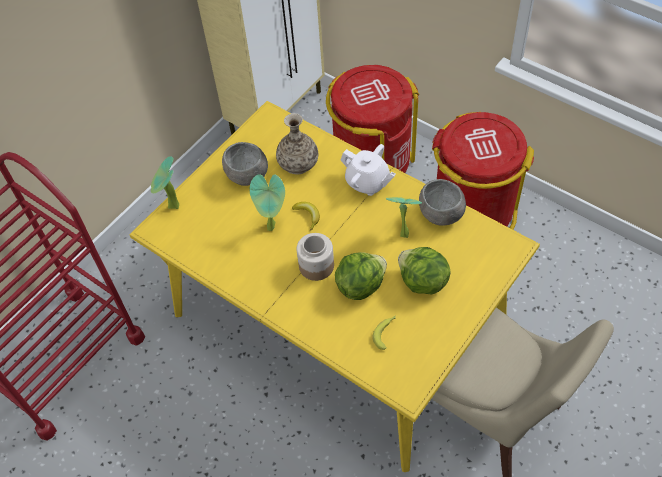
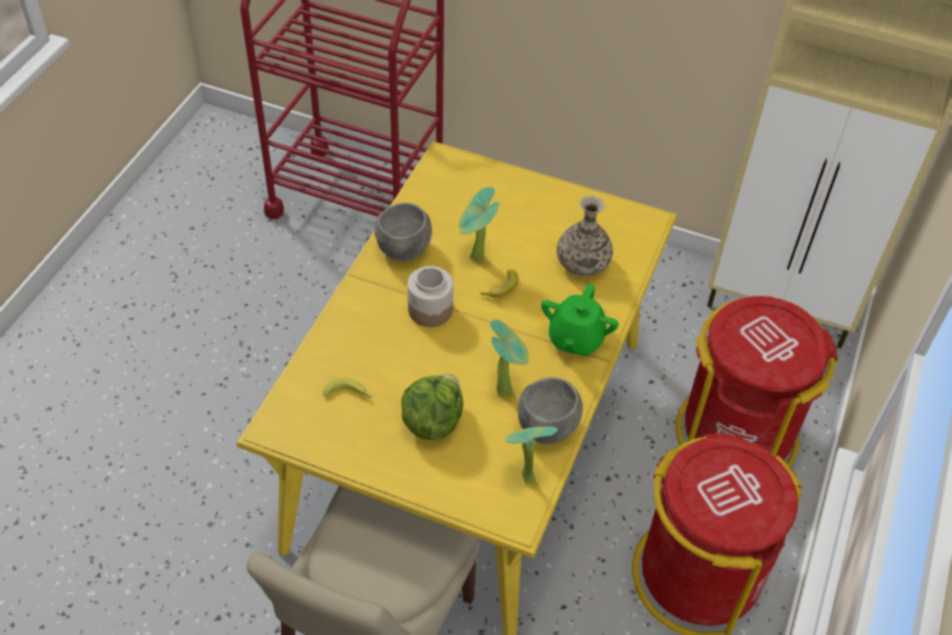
camera: 70 degrees right, 5 degrees down
(172, 208) = (476, 165): potted plant -> potted plant (524, 476)
(248, 176) = (544, 220): grey bowl -> grey bowl (403, 250)
(360, 285) = (412, 357): lettuce -> none
(367, 182) = (575, 339): white teapot -> green teapot

